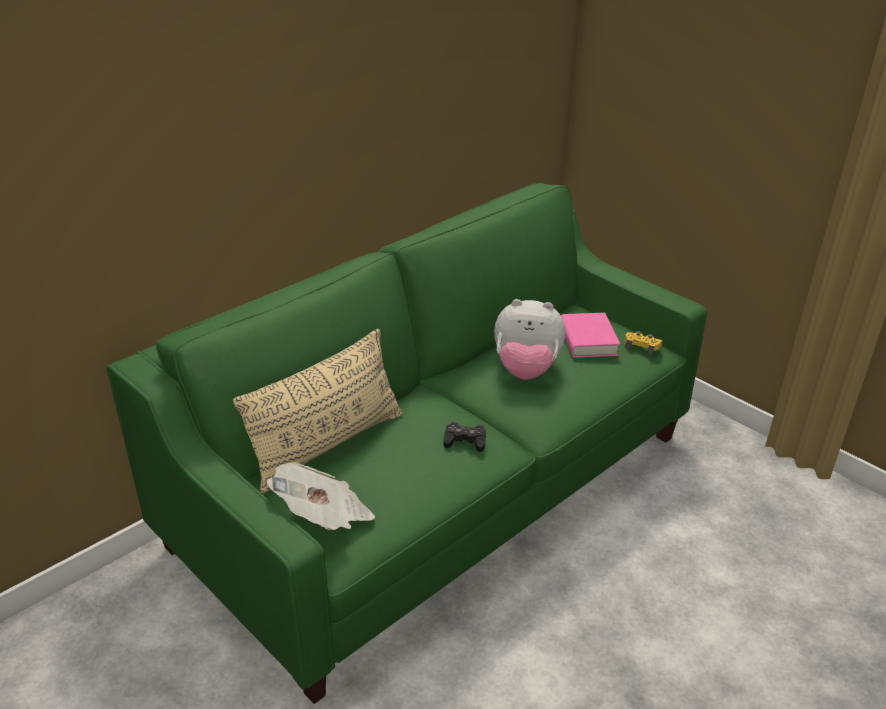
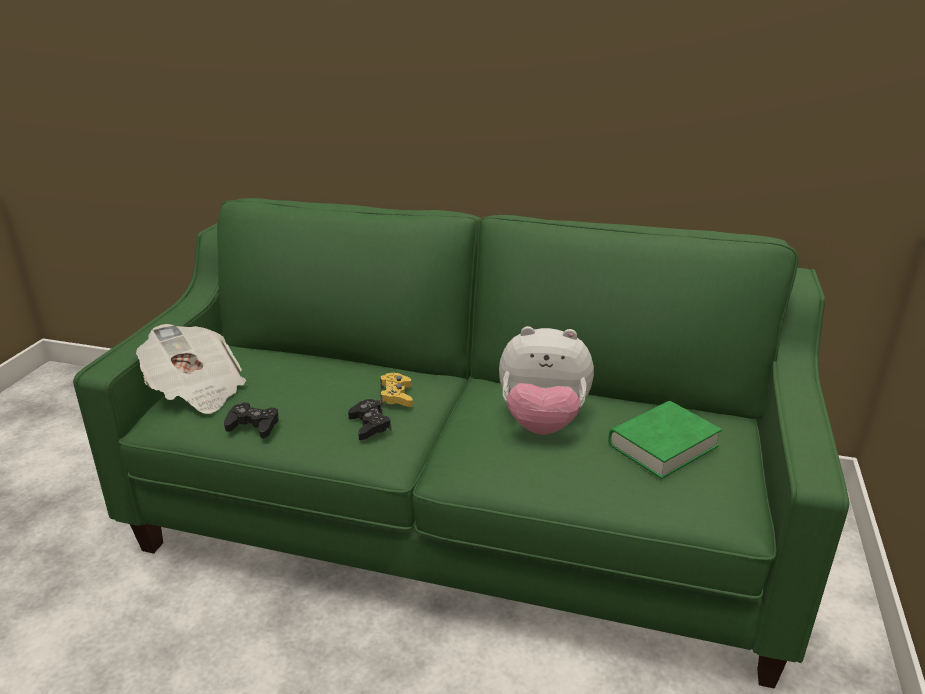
camera: 60 degrees right, 5 degrees down
(327, 445) = (303, 360): beige pillow -> none
(413, 498) = (253, 425): none -> black game controller
(525, 370) = (542, 422): plush toy -> plush toy turned 60 degrees counterclockwise
(587, 340) = (663, 445): pink book -> green book
(642, 346) = (716, 494): yellow game controller -> yellow game controller (396, 396)

